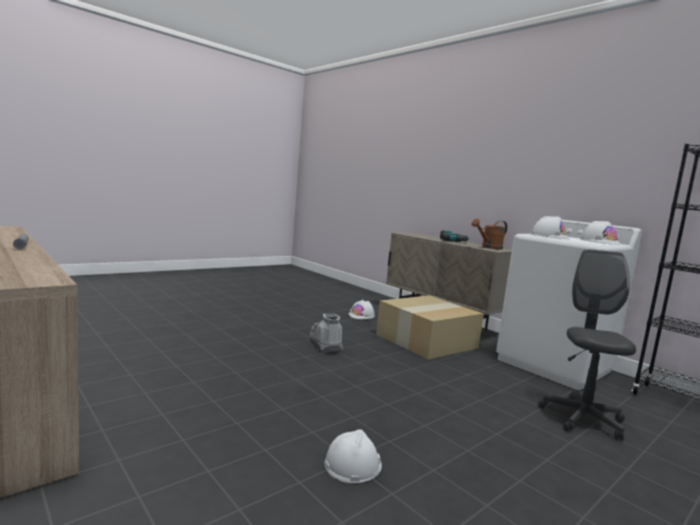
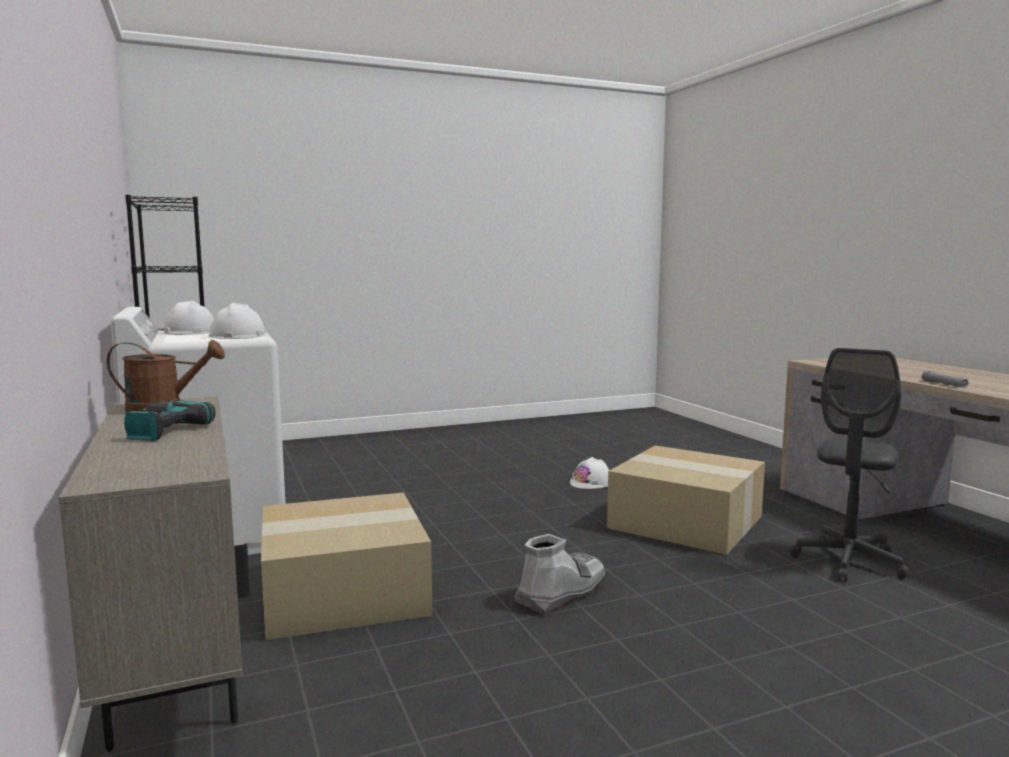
camera: 160 degrees left, 0 degrees up
(240, 400) = (688, 521): none -> cardboard box
(325, 343) = (560, 593): grey boot -> grey boot turned 135 degrees counterclockwise
(361, 315) = (392, 699): white hard hat -> none
(582, 419) = (341, 489): grey office chair -> grey office chair (848, 562)

